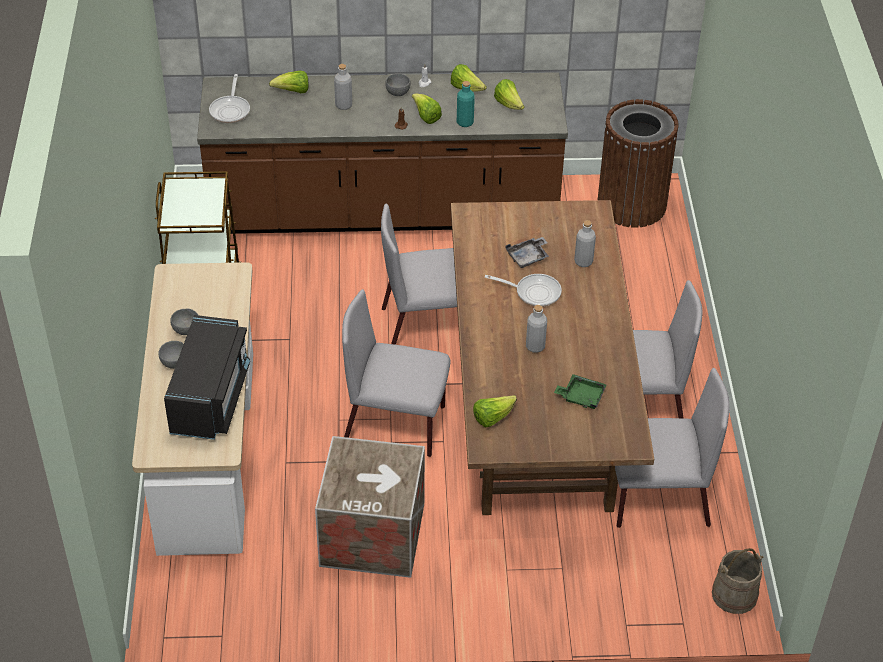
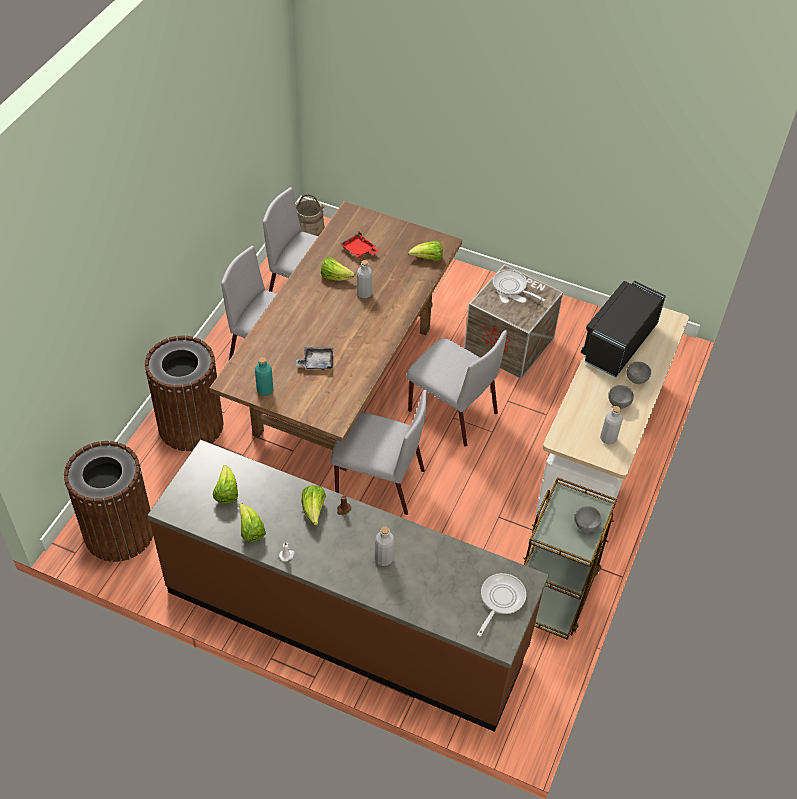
camera: 155 degrees left, 5 degrees up
(293, 91) = (425, 600): lettuce -> lettuce (335, 277)
(397, 93) = (321, 552): grey bowl -> grey bowl (586, 525)
(465, 122) = (282, 488): turquoise bottle -> turquoise bottle (265, 390)
(534, 292) = (334, 332): frying pan -> frying pan (512, 287)
(581, 396) = (359, 250): green tray -> red tray
(583, 262) = (277, 342): grey bottle -> grey bottle (608, 438)
(655, 308) = (191, 425): none -> brown trash can

